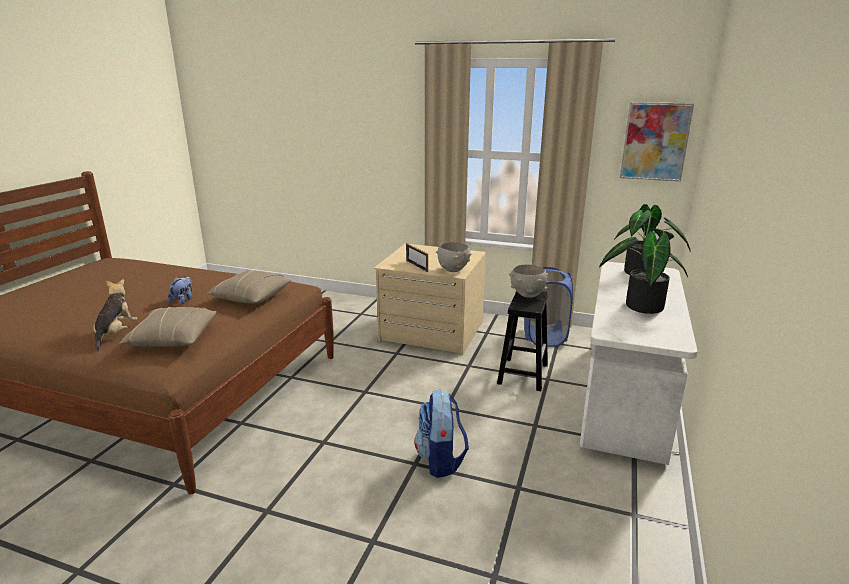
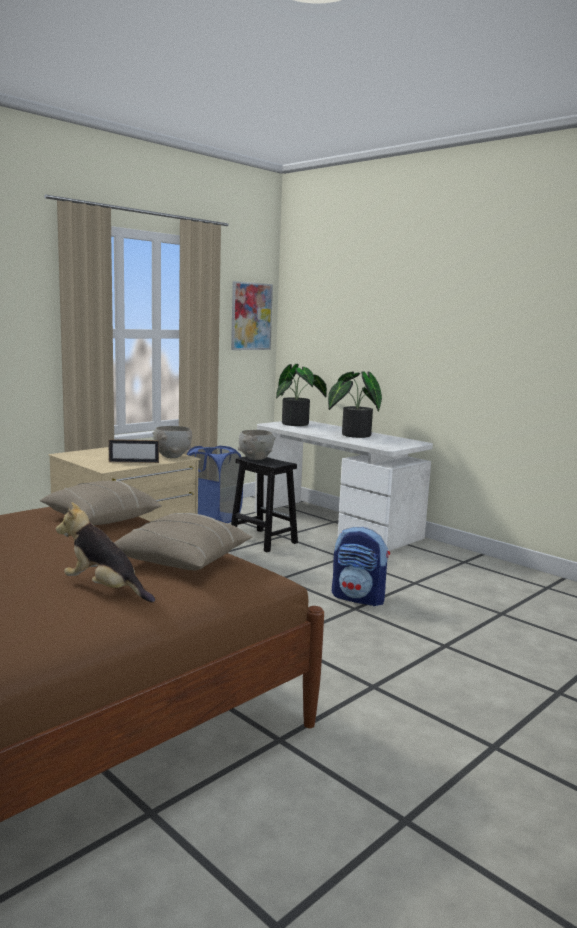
camera: 65 degrees left, 10 degrees down
(183, 300) = (42, 546): plush toy -> none

